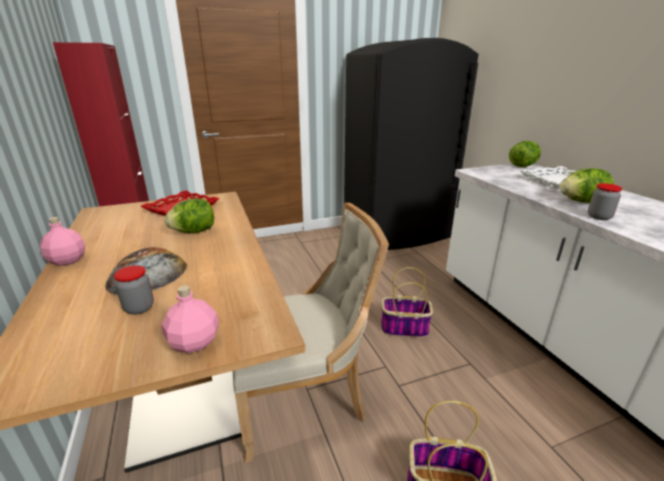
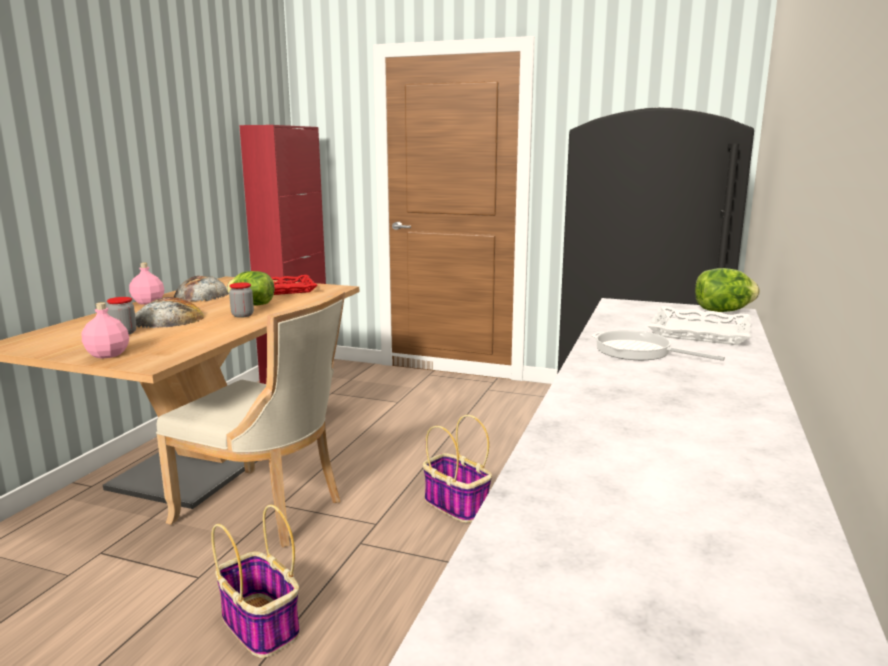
camera: 40 degrees right, 10 degrees down
(110, 234) = (201, 294): none -> bread
(581, 201) = (638, 351): lettuce -> frying pan
(599, 217) = (594, 364): jar -> jar (242, 315)

